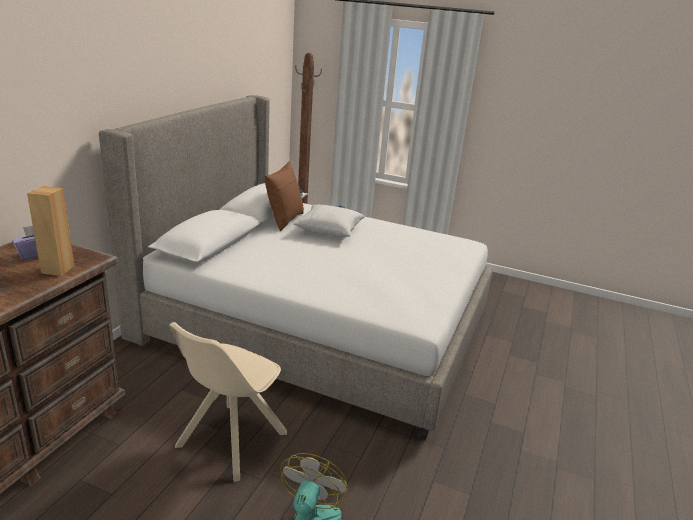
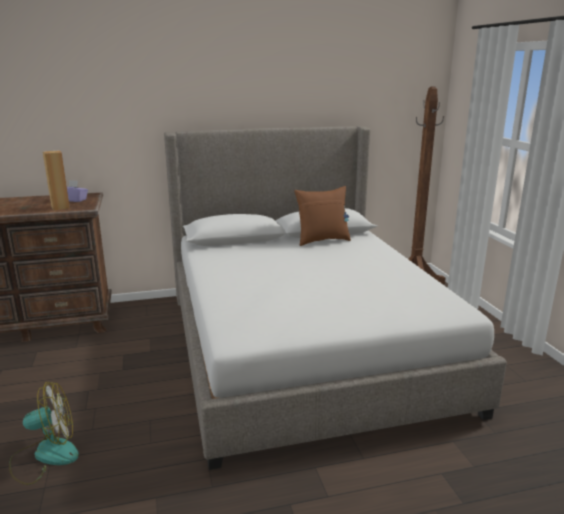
camera: 55 degrees right, 5 degrees down
(230, 441) = (114, 379): beige chair -> none
(329, 230) = (340, 257): grey pillow -> none

